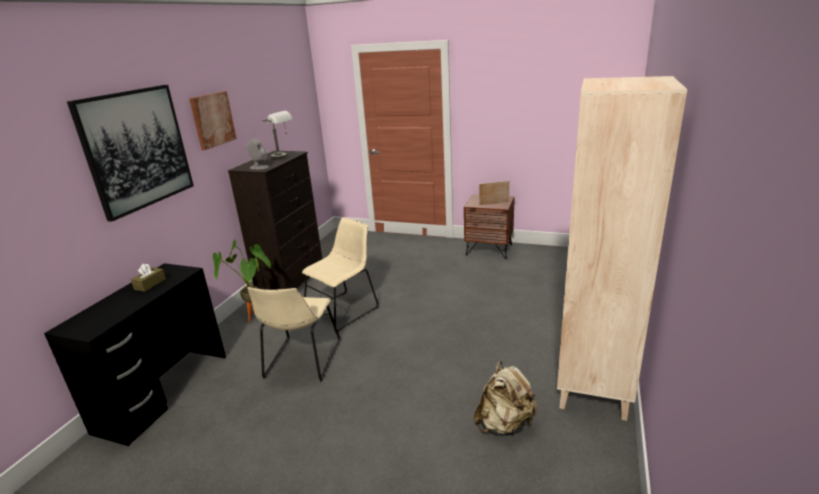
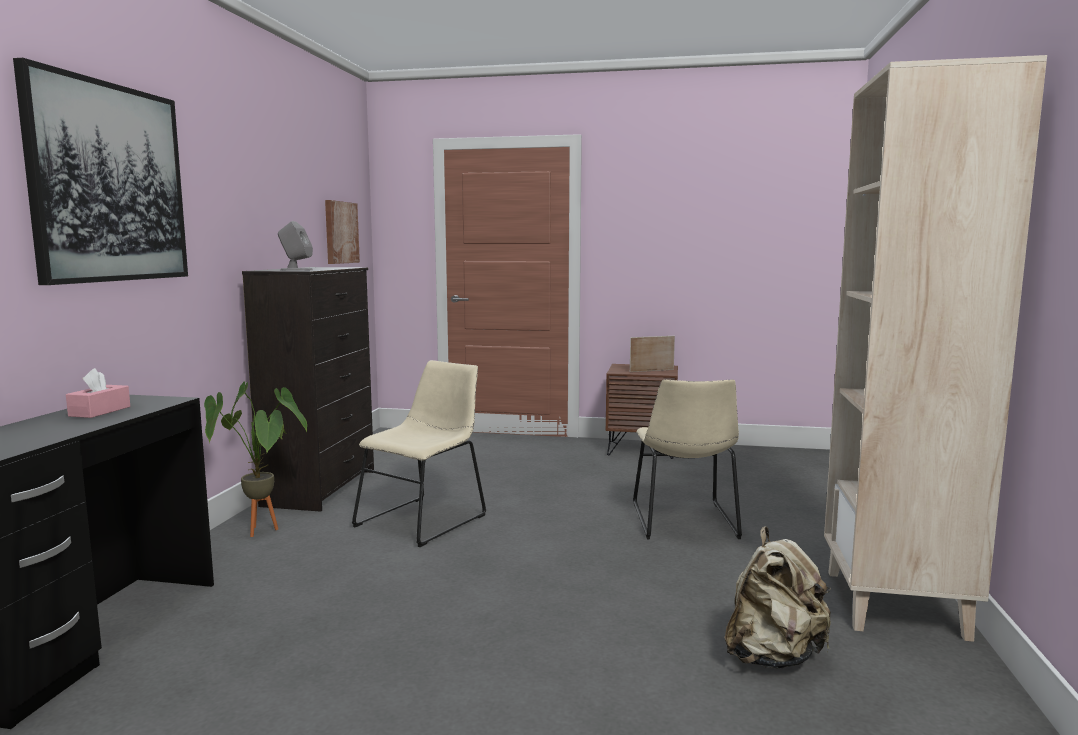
camera: 10 degrees left, 15 degrees down
(150, 284) = (100, 411): brown tissue box -> pink tissue box
(212, 119) = (228, 185): picture -> picture (340, 232)
(283, 157) = (331, 268): grey table lamp -> none
(302, 361) = (366, 586): beige chair -> beige chair (684, 522)

